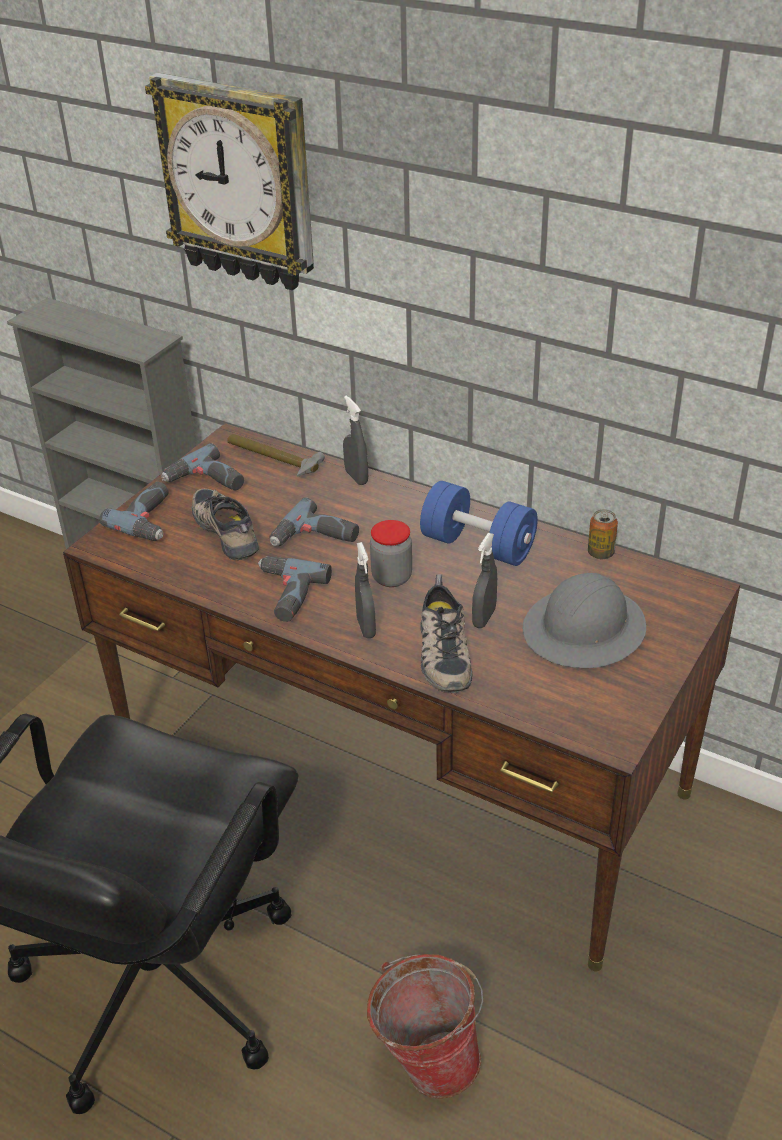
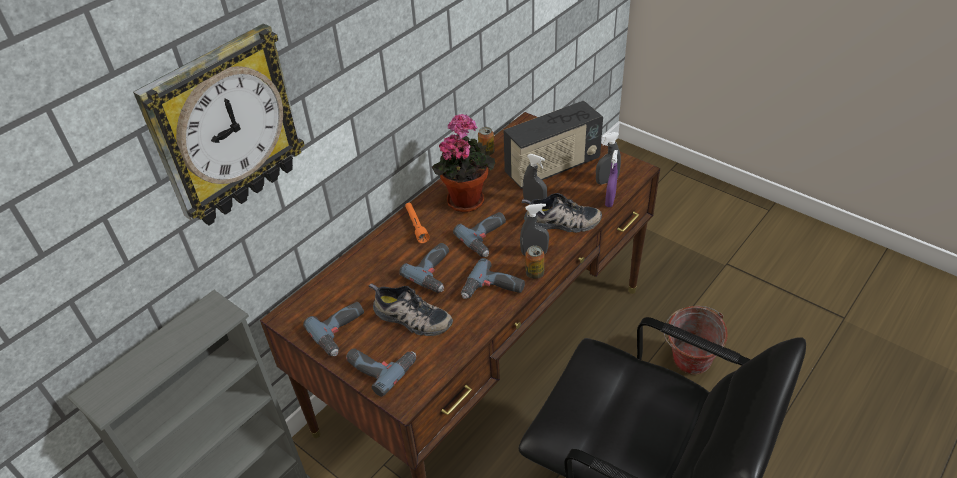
camera: 80 degrees left, 5 degrees up
(228, 530) = (410, 319): shoe -> shoe turned 135 degrees counterclockwise
(273, 459) = (328, 291): hammer -> none
(322, 632) = (534, 273): none -> can
(356, 477) = (370, 247): grey spray bottle -> grey spray bottle (606, 181)
(391, 577) = (487, 238): jar -> power drill
(406, 509) = (416, 226): none -> orange flashlight
(478, 546) = (465, 198): blue dumbbell -> potted plant
(512, 706) = (610, 201): none -> purple spray bottle
(585, 630) = (552, 167): grey hard hat -> radio

